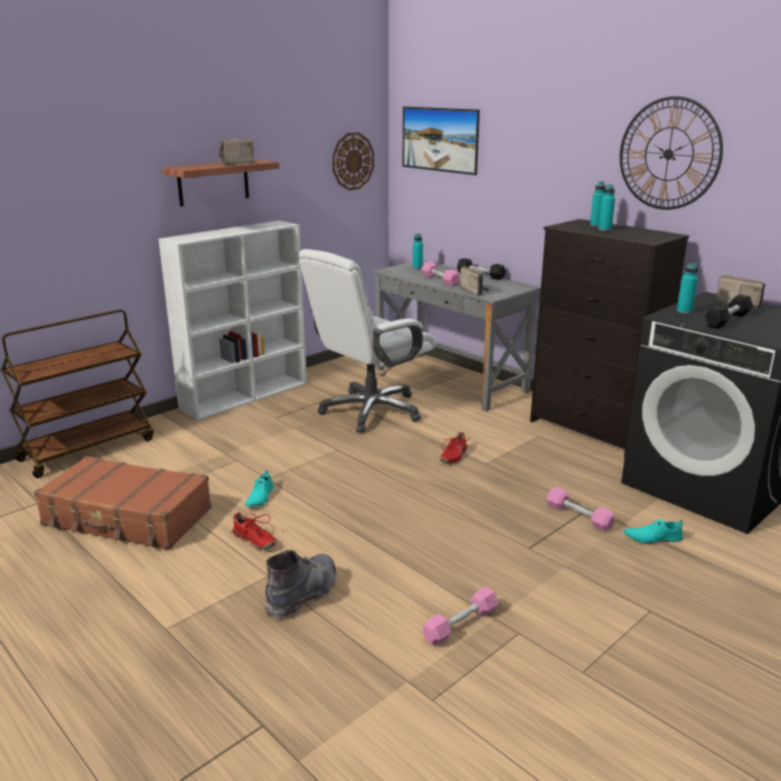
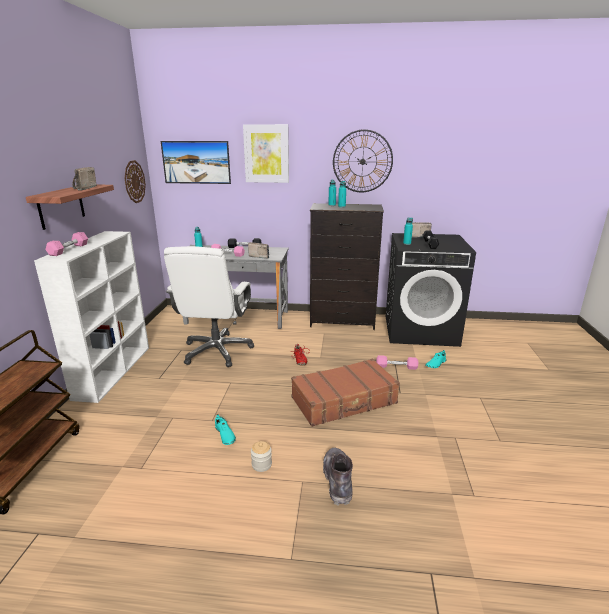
camera: 40 degrees left, 0 degrees up
(127, 517) = (144, 500): brown suitcase -> brown suitcase (344, 401)
(254, 540) = (261, 464): red shoe -> jar
(460, 624) = (429, 448): pink dumbbell -> pink dumbbell (69, 249)
(526, 132) = (266, 154): none -> picture

